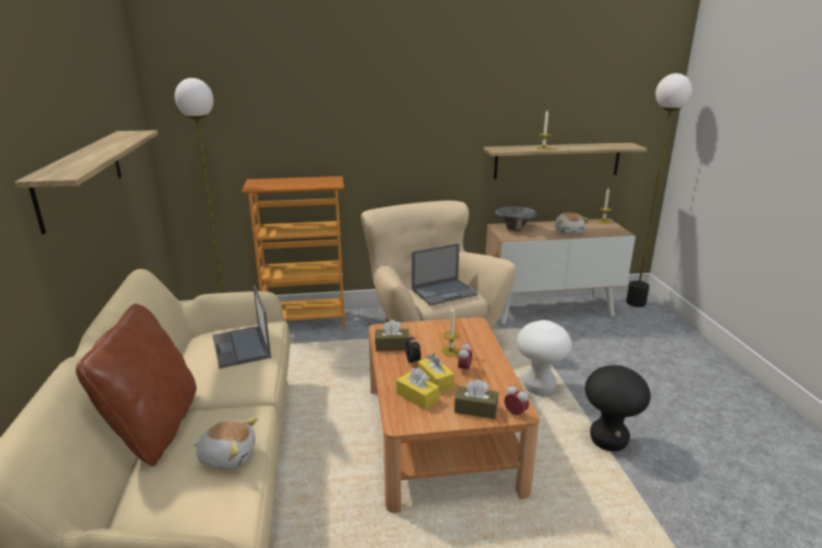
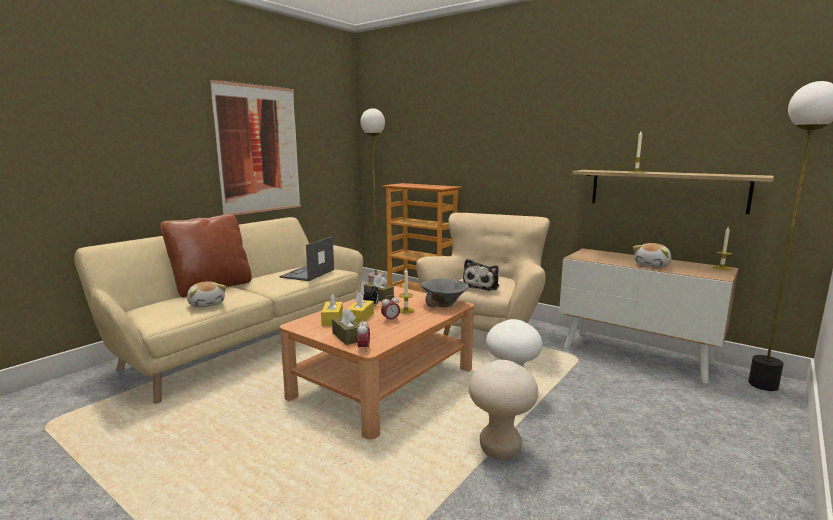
camera: 45 degrees right, 10 degrees down
(81, 176) = (259, 149): shelf -> picture
(444, 292) = (482, 286): laptop -> plush toy
(515, 228) = (601, 254): grey bowl -> grey bowl (444, 304)
(608, 441) = (500, 450): black stool -> beige stool

